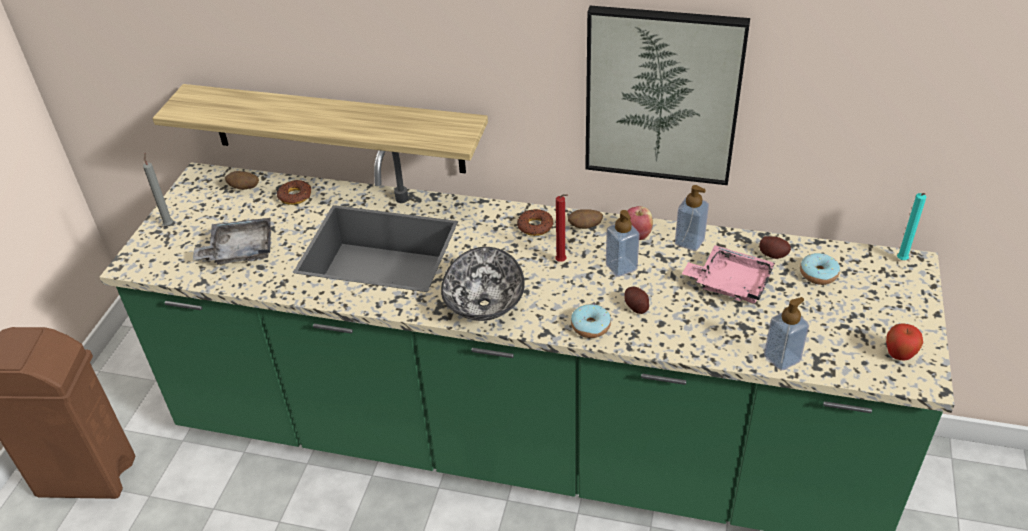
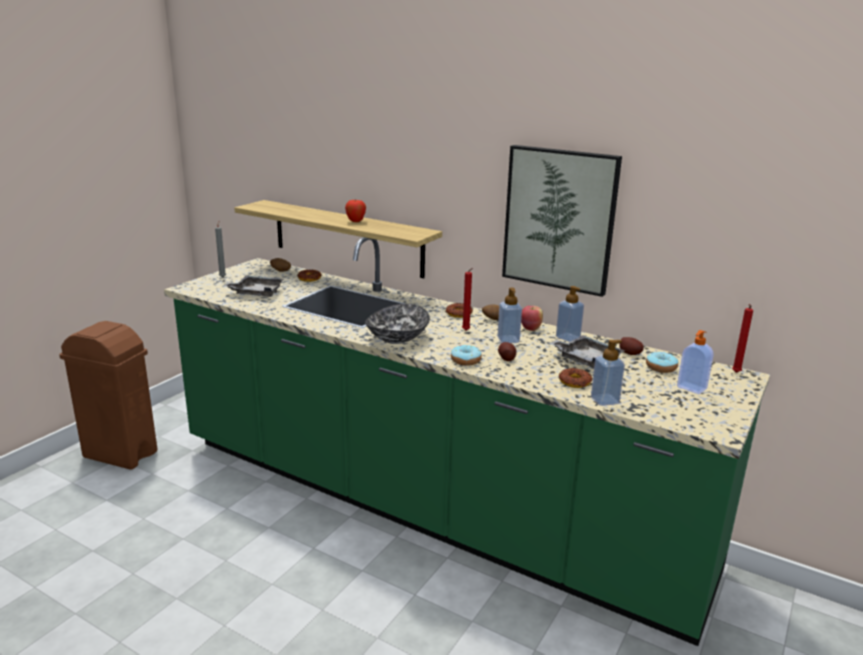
camera: 15 degrees right, 20 degrees down
(730, 283) = (586, 360): pink tray -> grey tray
(735, 332) = (575, 382): none -> donut
(865, 306) = (691, 388): none -> soap dispenser
(899, 355) = (705, 416): apple -> apple (355, 221)
(901, 261) = (735, 373): turquoise candle -> red candle

